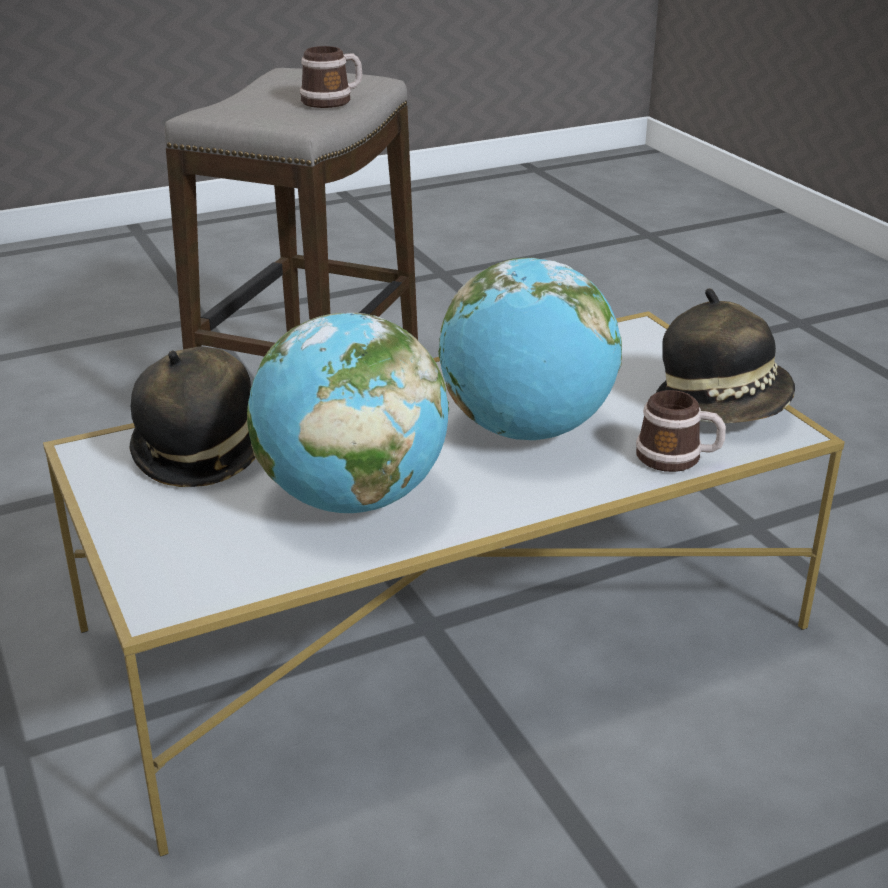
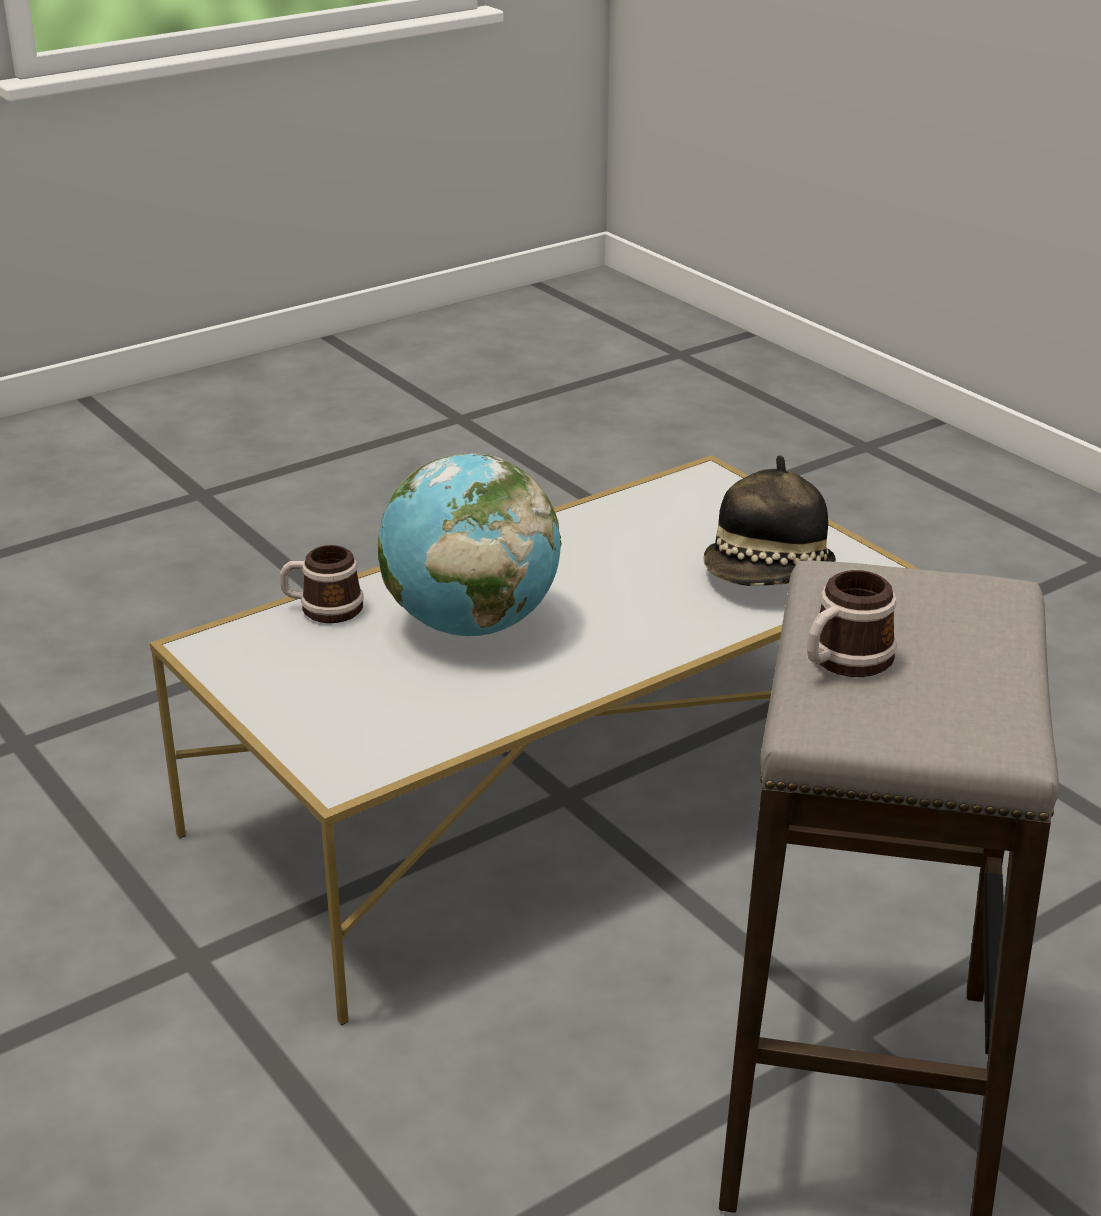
camera: 170 degrees right, 0 degrees up
(352, 498) = (611, 550): globe -> none
(722, 407) = (263, 669): hat -> none

